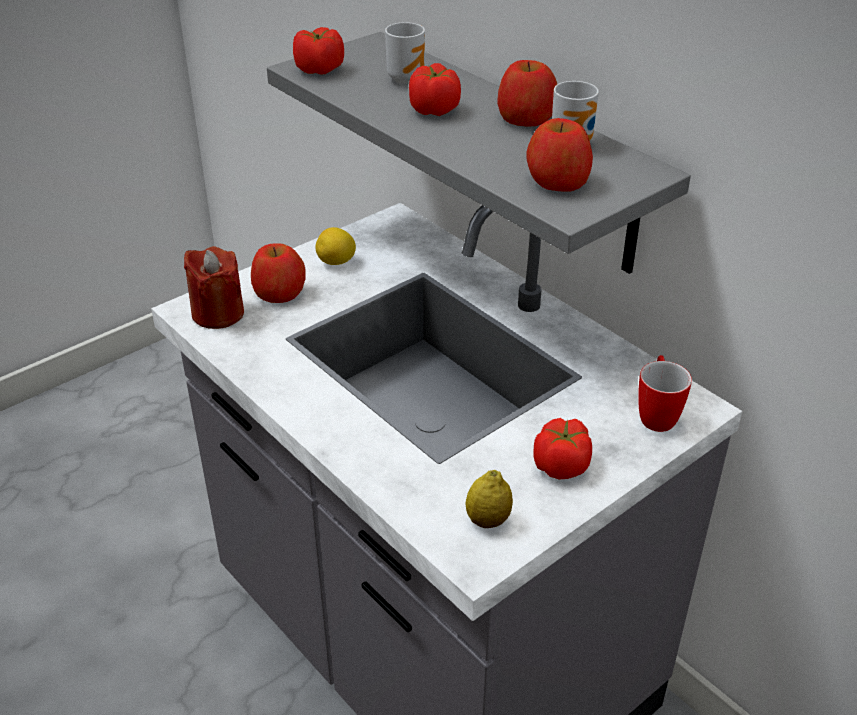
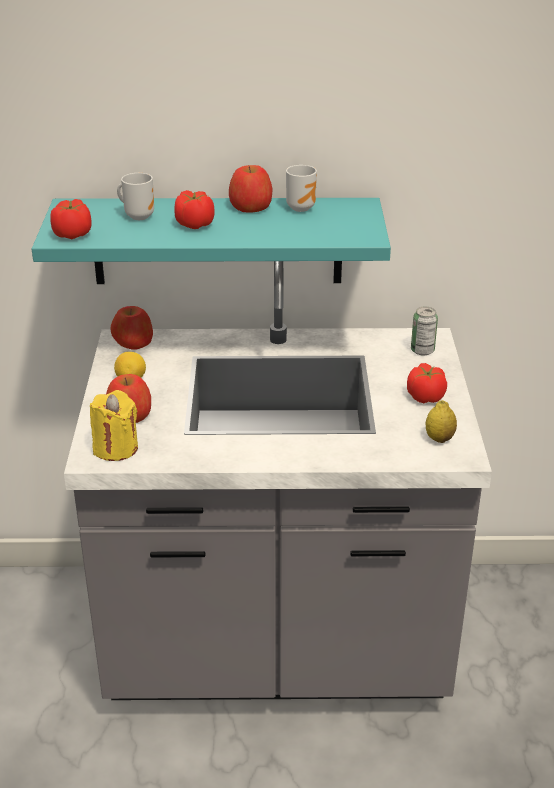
camera: 50 degrees left, 5 degrees down
(218, 313) = (116, 448): red candle -> yellow candle
(513, 151) = (217, 241): grey shelf -> turquoise shelf
(557, 181) = (334, 227): apple -> apple (133, 343)
(656, 414) = (422, 350): mug -> can

